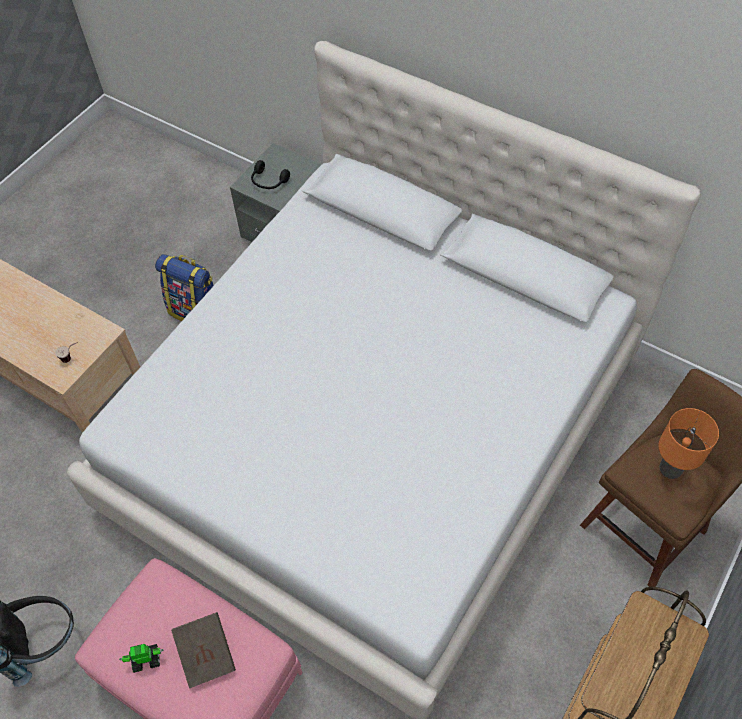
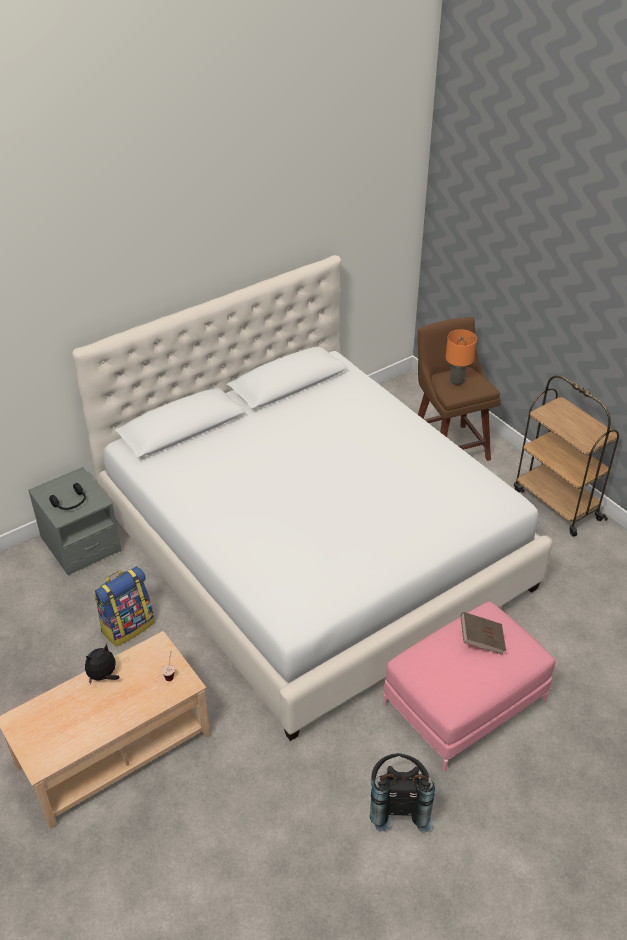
camera: 70 degrees left, 15 degrees down
(55, 307) = (103, 676): none -> plush toy
(145, 659) = (473, 676): toy robot -> none

